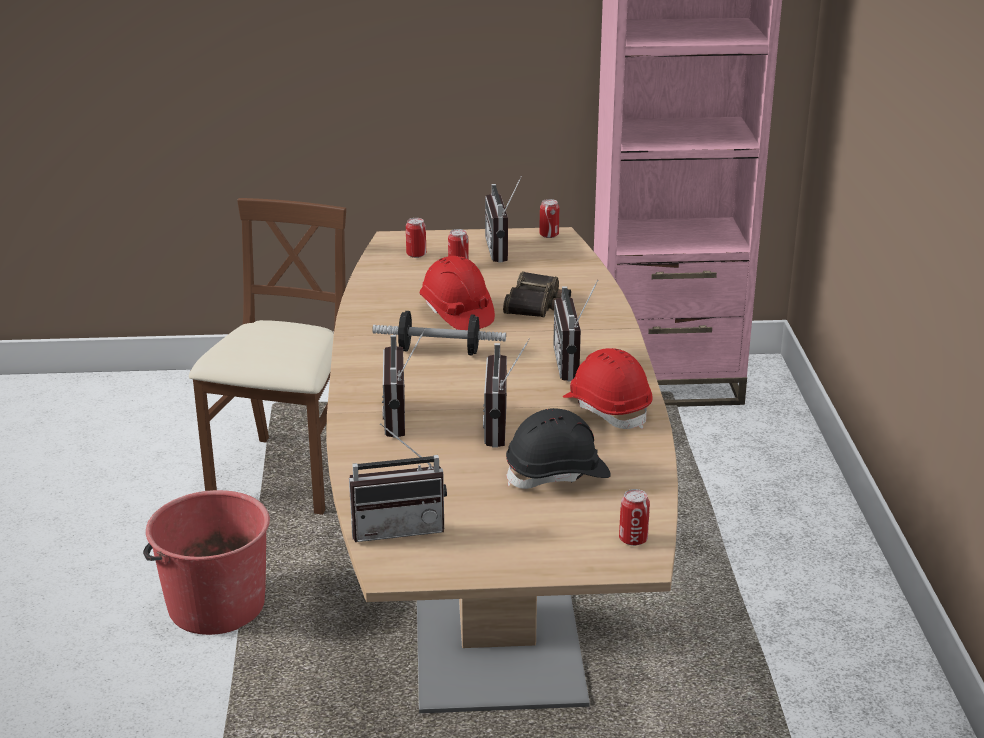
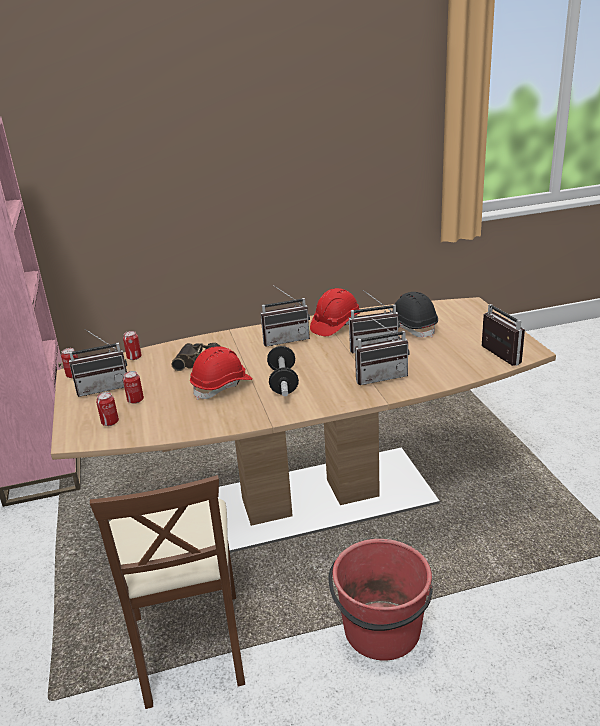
camera: 100 degrees left, 0 degrees up
(286, 476) = (189, 646): brown chair -> brown chair turned 105 degrees counterclockwise
(633, 539) = (455, 306): can -> can (134, 357)

